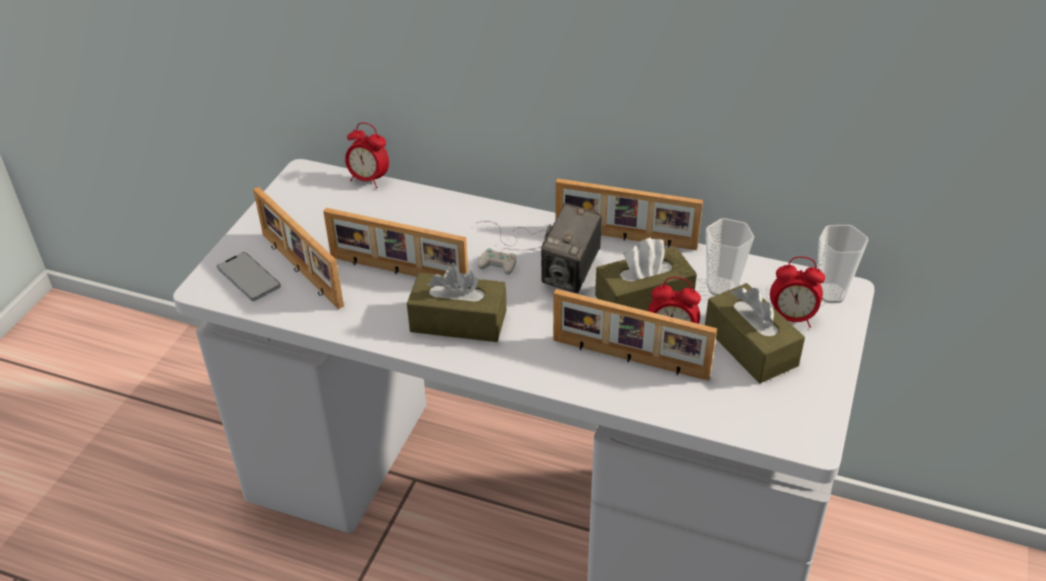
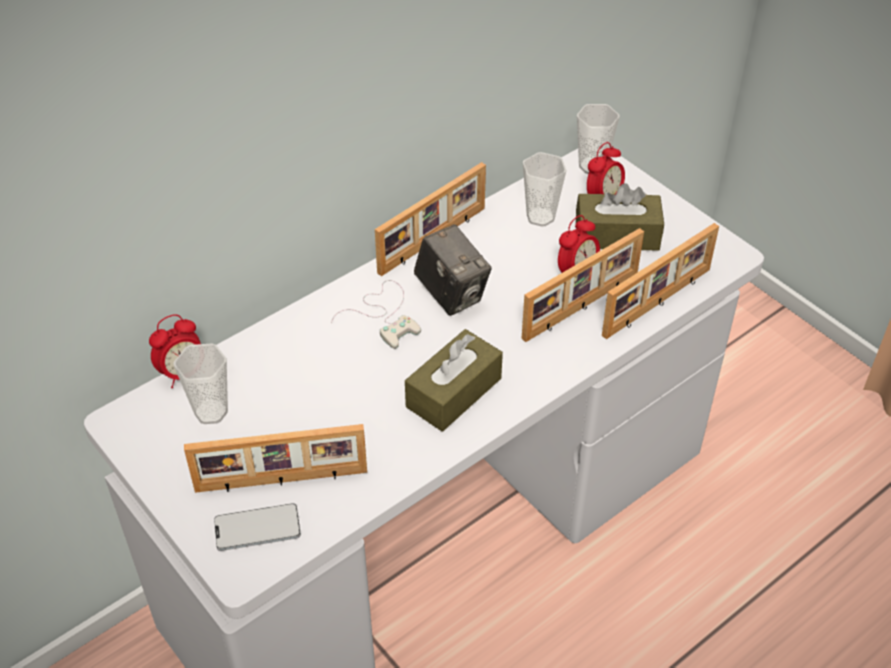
camera: 60 degrees left, 5 degrees up
(342, 208) = (211, 412): none -> cup
(398, 272) = (349, 407): picture frame -> picture frame (658, 303)
(644, 299) = (518, 266): brown tissue box -> none

